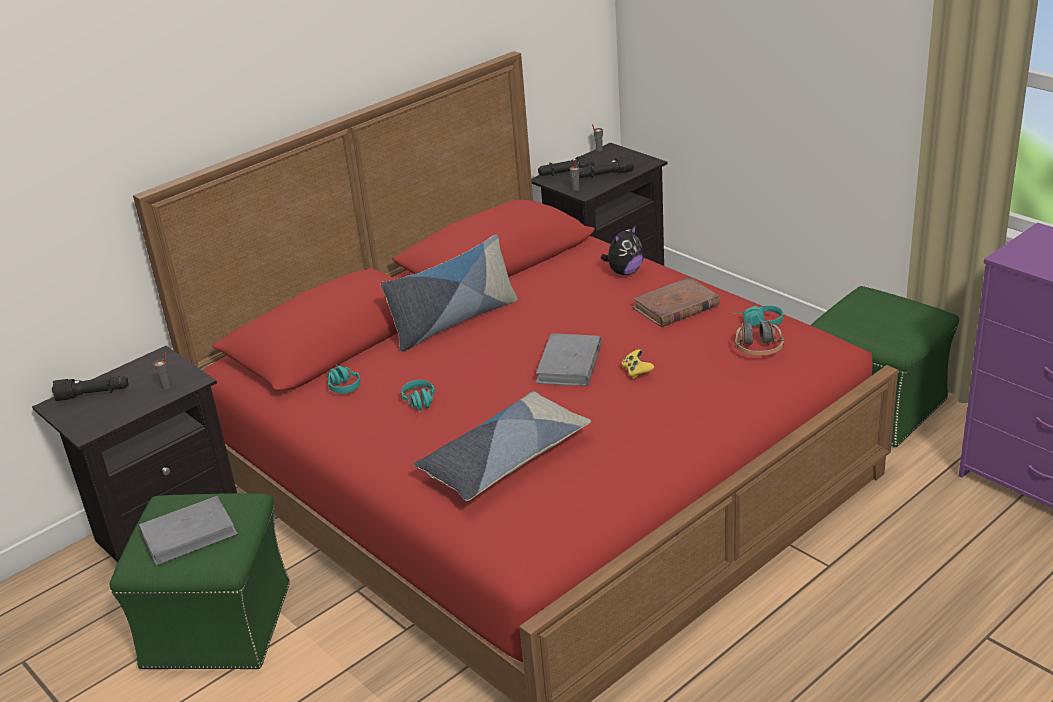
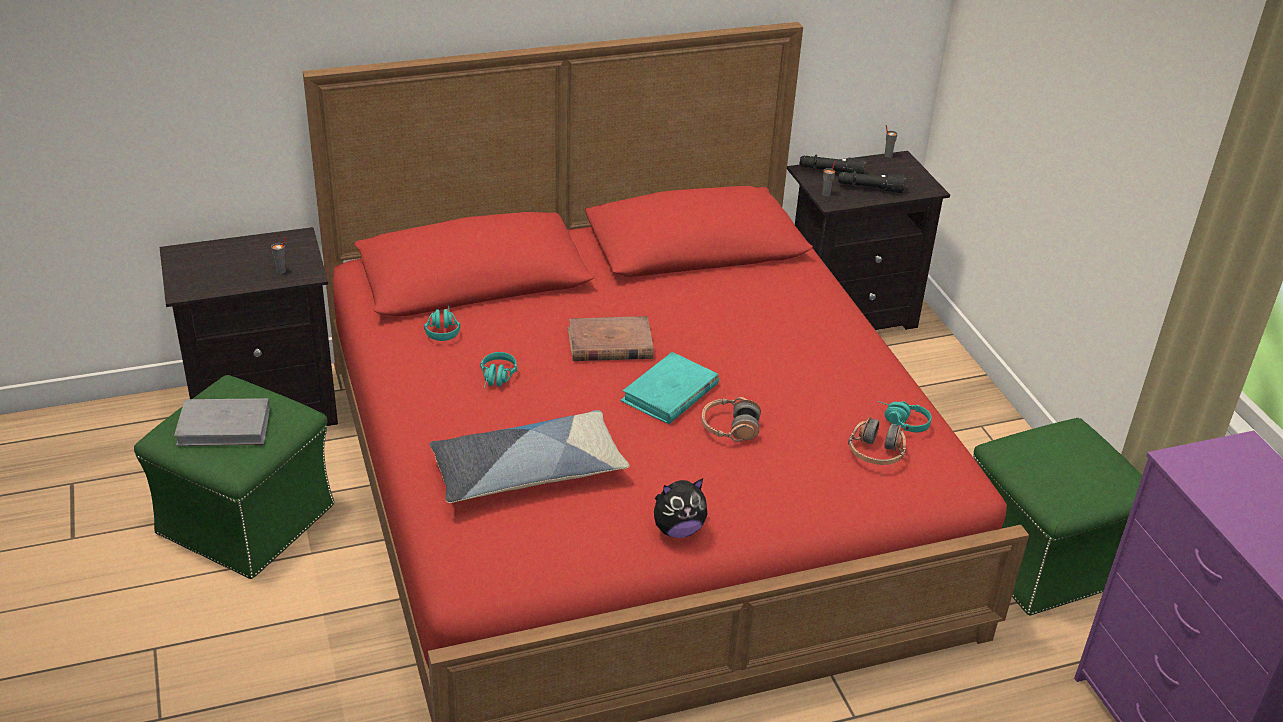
camera: 20 degrees right, 5 degrees up
(93, 394) = (216, 255): black flashlight -> none
(454, 321) = (597, 300): pillow -> none
(569, 364) = (670, 393): grey book -> turquoise book
(624, 272) = (809, 309): plush toy -> plush toy (678, 529)
(636, 371) = (730, 428): yellow game controller -> headphones
(675, 307) = (828, 369): brown book -> brown book (609, 344)

